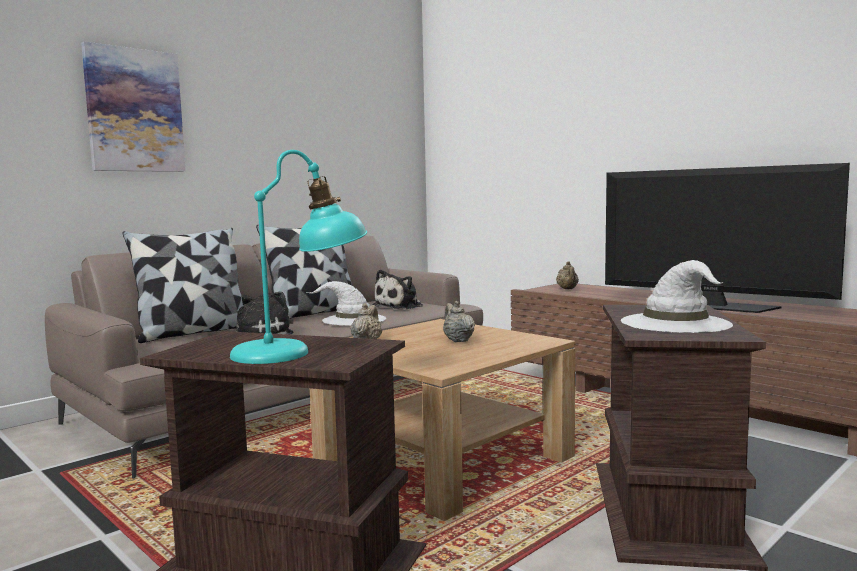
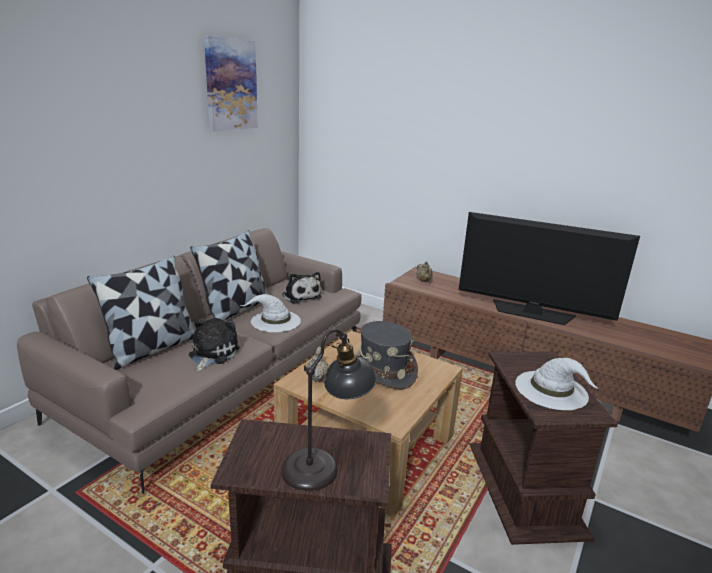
camera: 15 degrees left, 15 degrees up
(134, 110) = (69, 146): picture -> picture (230, 85)
(301, 349) = (326, 457): turquoise table lamp -> grey table lamp
(400, 306) = (301, 296): plush toy -> plush toy turned 60 degrees counterclockwise
(458, 340) = (382, 371): beige teapot -> grey hat

